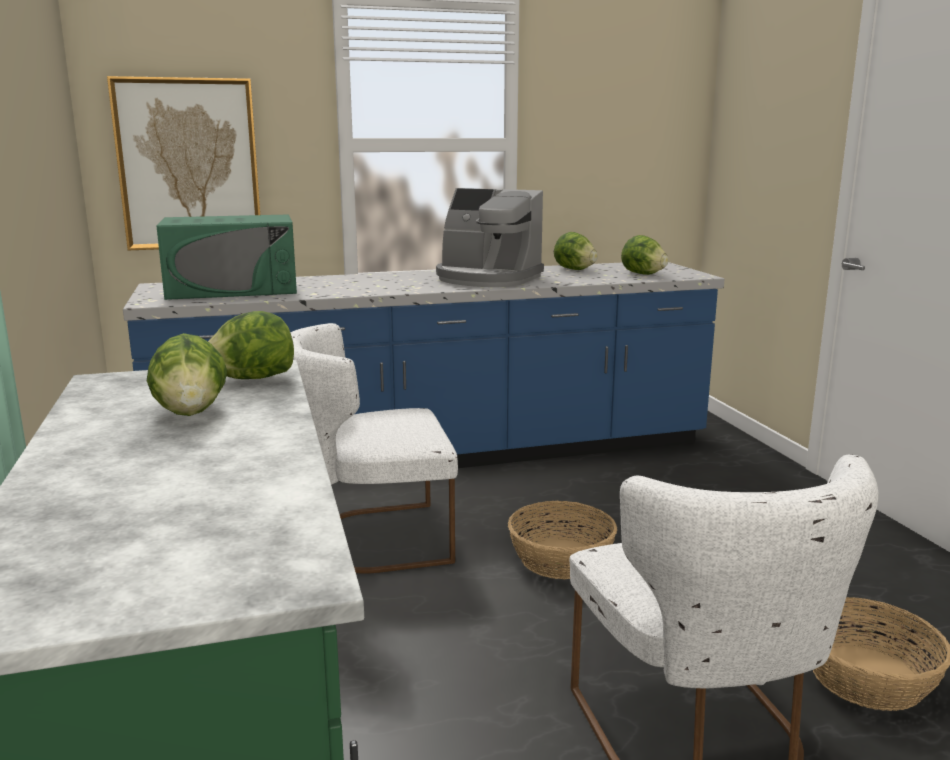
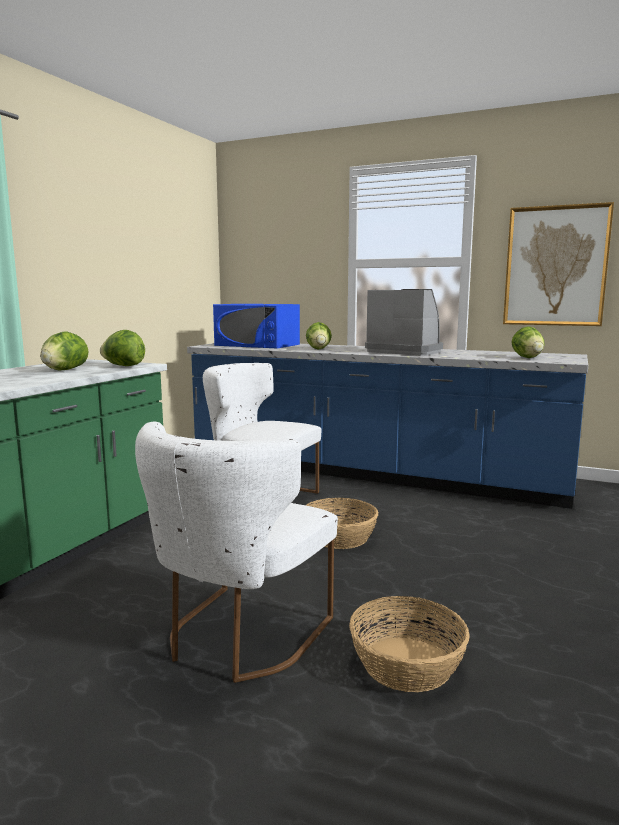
camera: 40 degrees right, 5 degrees down
(189, 164) = (267, 276): picture -> picture (555, 266)
(233, 289) = (257, 345): green microwave -> blue microwave
(487, 279) = (405, 351): coffee machine -> coffee machine turned 150 degrees clockwise
(574, 269) = (487, 352): lettuce -> lettuce (318, 349)

